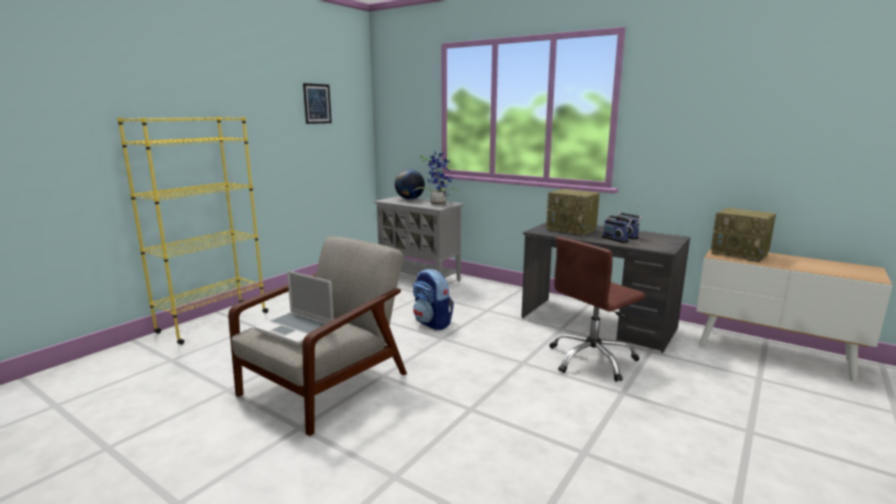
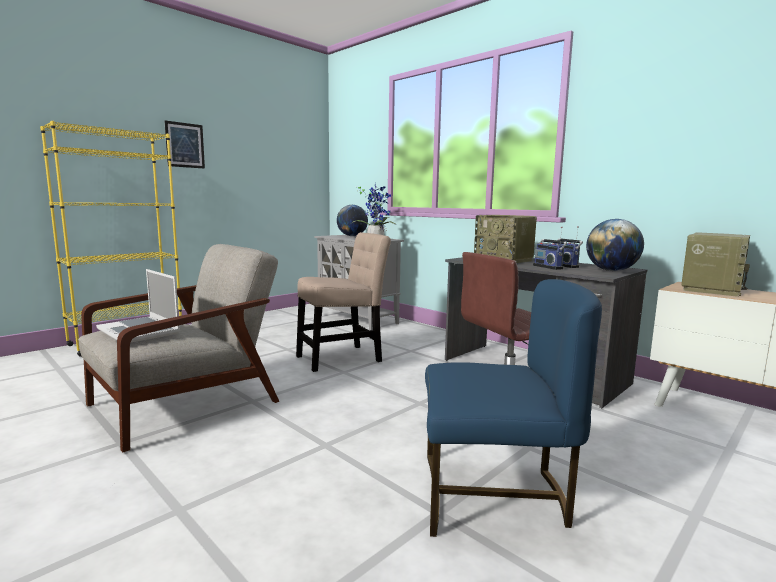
camera: 10 degrees right, 5 degrees down
(317, 103) = (265, 138): picture -> picture (185, 145)
(432, 323) = (343, 358): backpack -> beige chair
(615, 434) = (493, 495): none -> blue chair
(666, 241) = (611, 271): none -> globe
(740, 254) = (711, 289): radio -> radio turned 105 degrees counterclockwise

